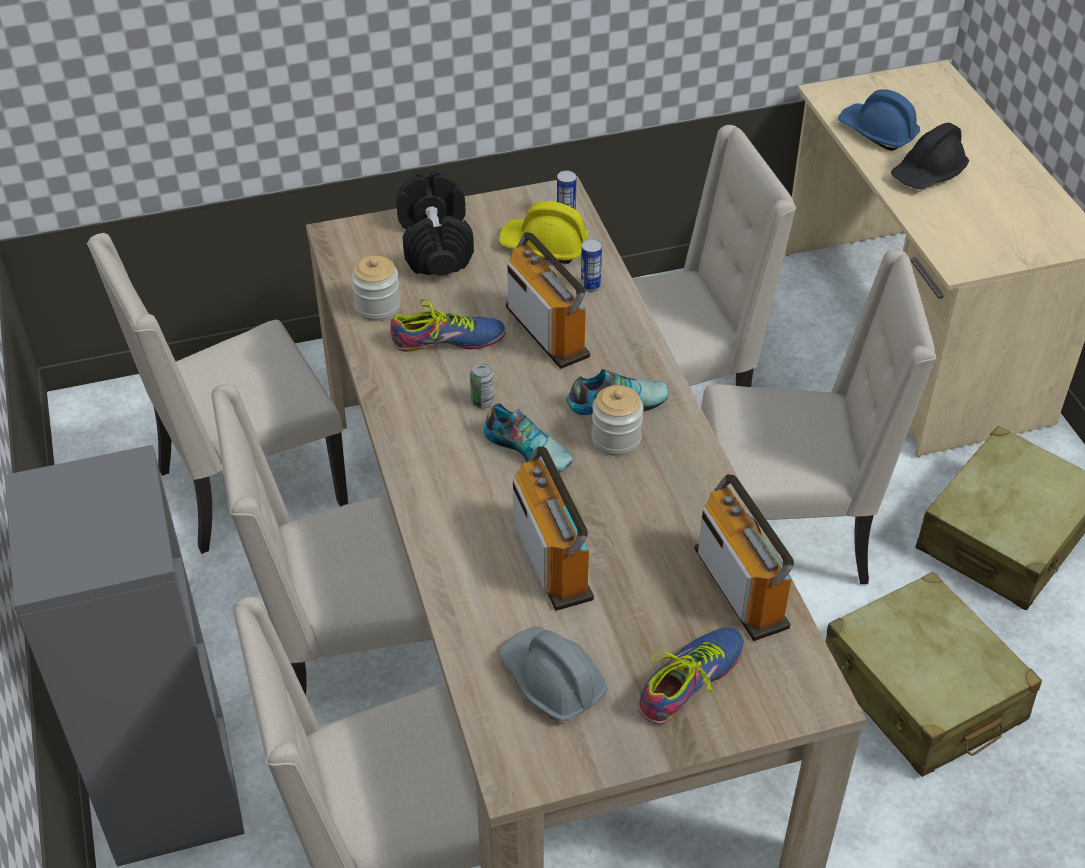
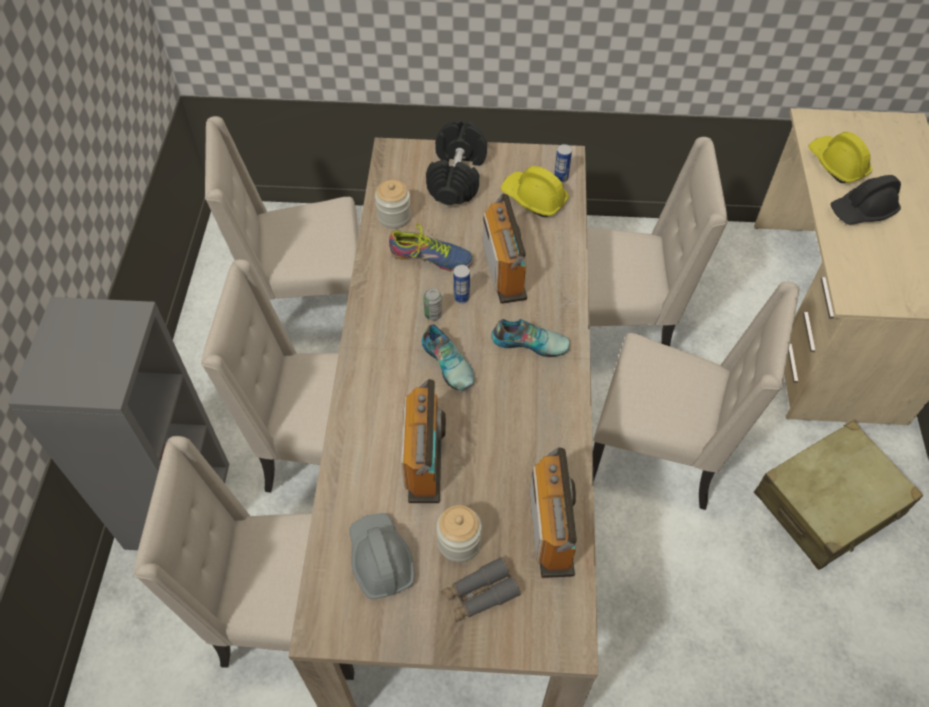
camera: 20 degrees right, 10 degrees up
(590, 286) = (553, 240): can -> can (461, 297)
(616, 439) = (515, 374): jar -> jar (459, 542)
(689, 680) = (479, 594): shoe -> grey binoculars
(877, 132) = (836, 164): blue hard hat -> yellow hard hat
(922, 692) = (710, 609): beige suitcase -> none

